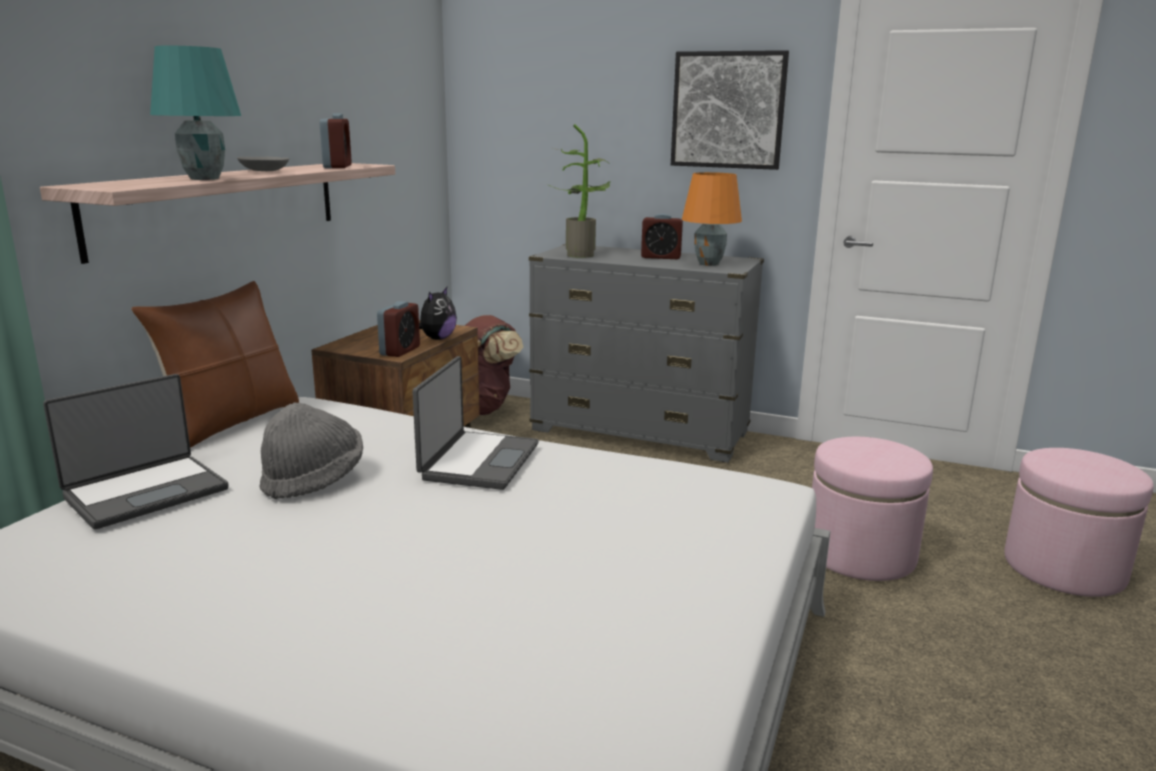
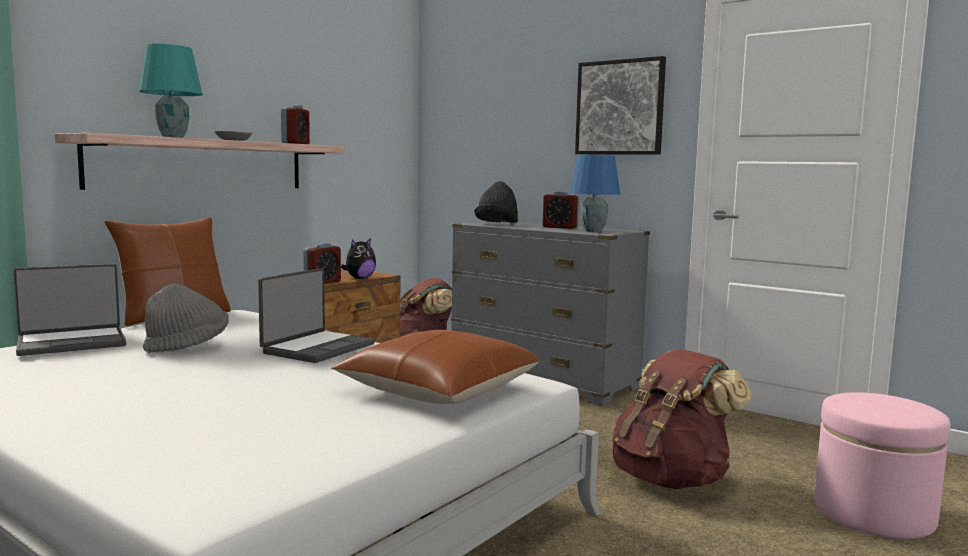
camera: 15 degrees right, 10 degrees down
(581, 254) = (497, 224): potted plant -> black hat
(687, 517) = (438, 390): none -> brown pillow
(708, 264) = (592, 231): orange table lamp -> blue table lamp
(860, 554) = (671, 479): pink ottoman -> brown backpack

